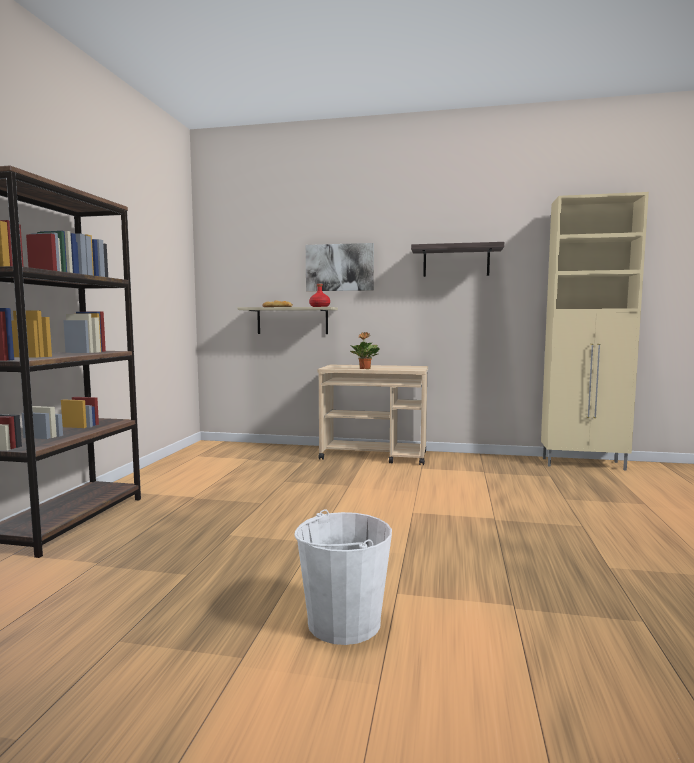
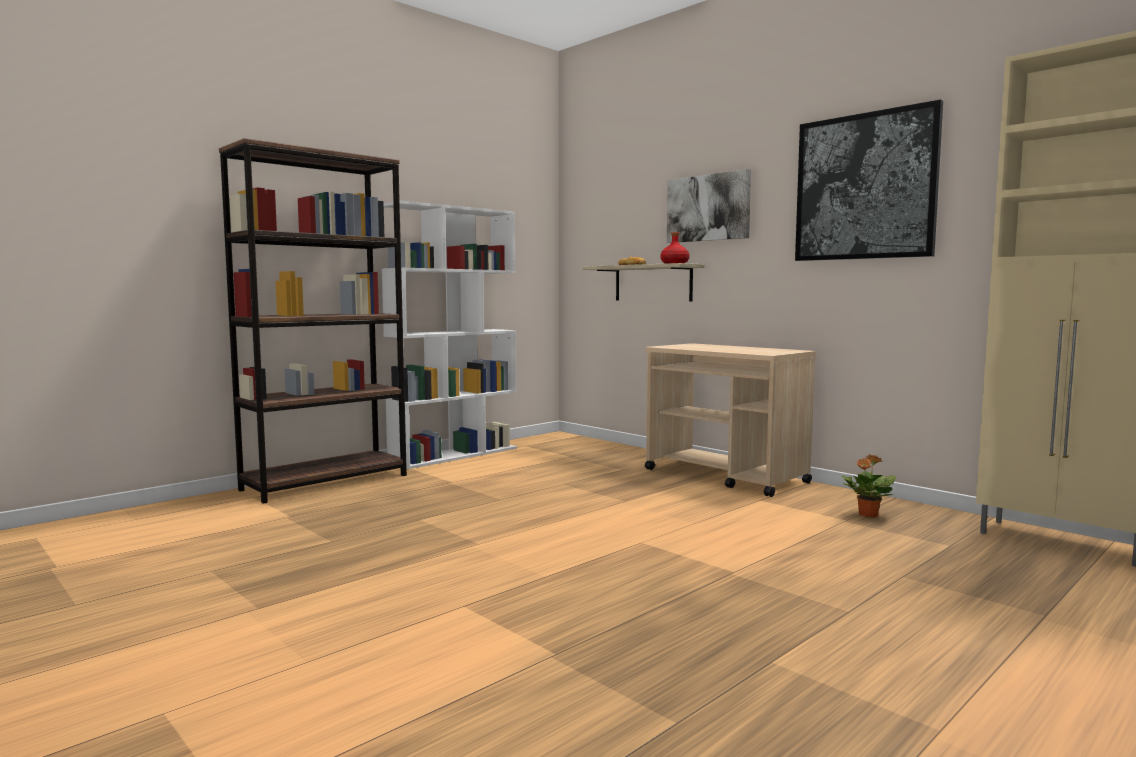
camera: 35 degrees right, 0 degrees up
(151, 473) = (455, 455): none -> white bookcase
(343, 622) = (372, 611): white bucket -> none
(364, 368) = (703, 349): potted plant -> potted plant (867, 515)
(456, 261) = (865, 187): shelf -> picture

